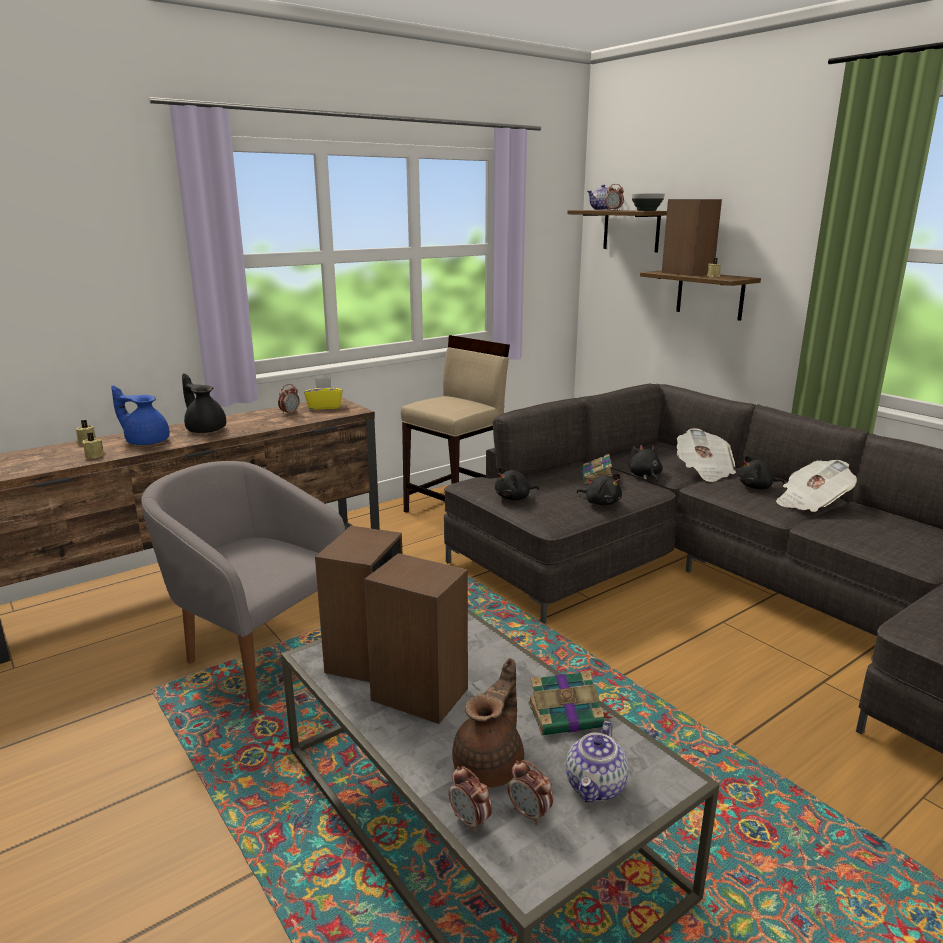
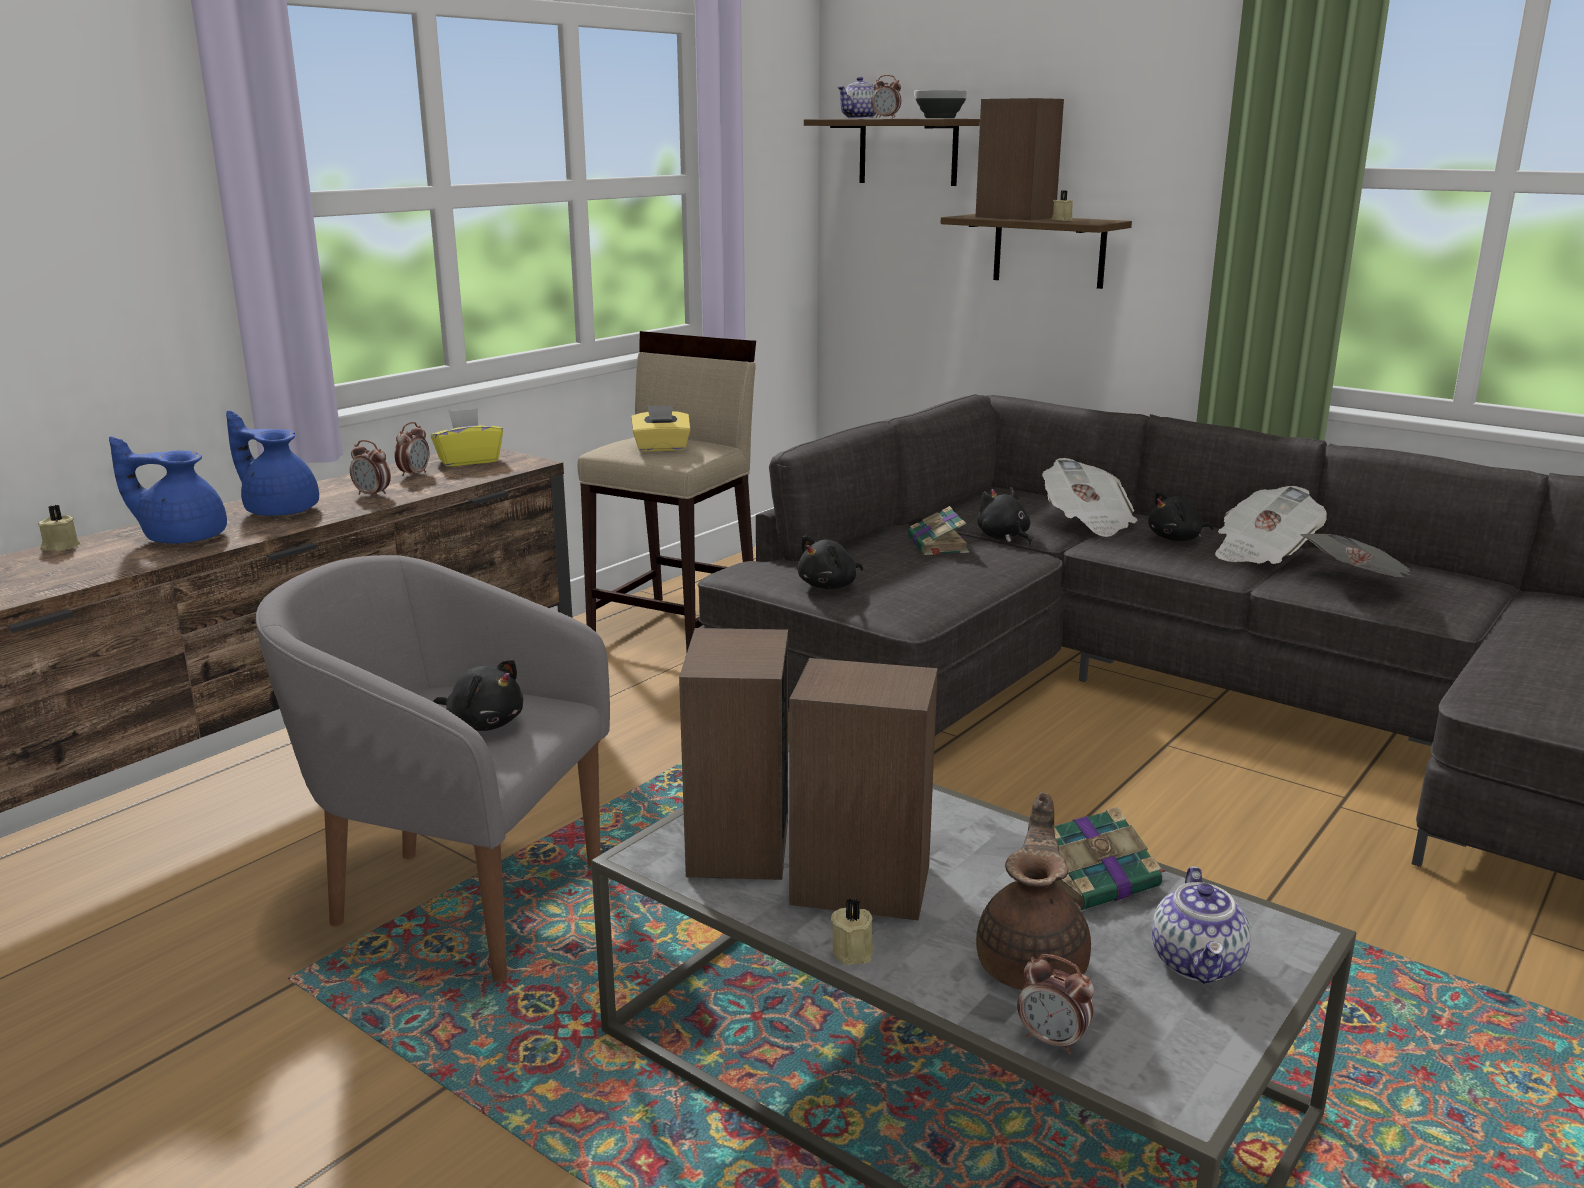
camera: 15 degrees left, 0 degrees up
(95, 455) = (101, 568): beige candle -> beige candle (854, 951)
(205, 429) = (280, 511): black teapot -> blue teapot
(448, 405) = (661, 448): none -> yellow tissue box
(529, 814) = (1130, 1015): alarm clock -> alarm clock (373, 495)
(601, 502) = (966, 580): black plush toy -> black plush toy (483, 724)
(864, 532) = (1355, 584): none -> newspaper

